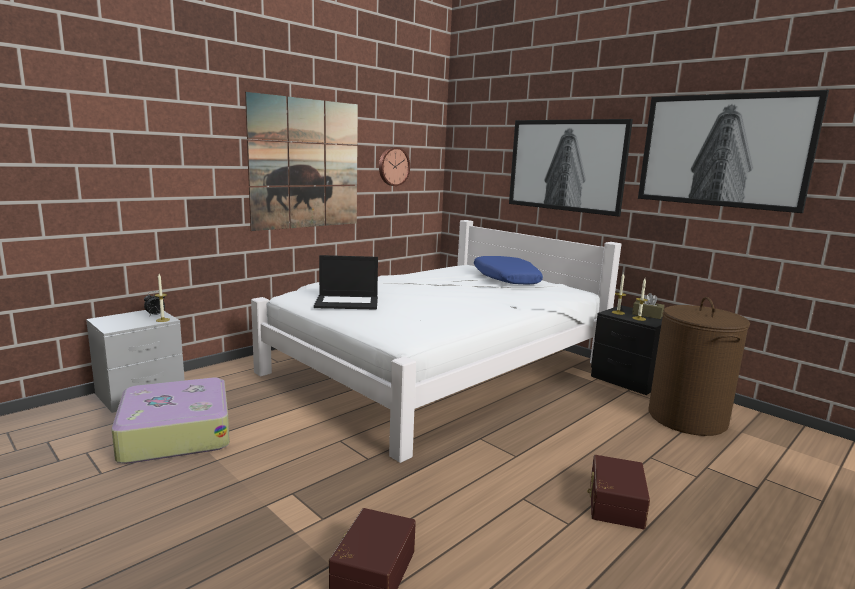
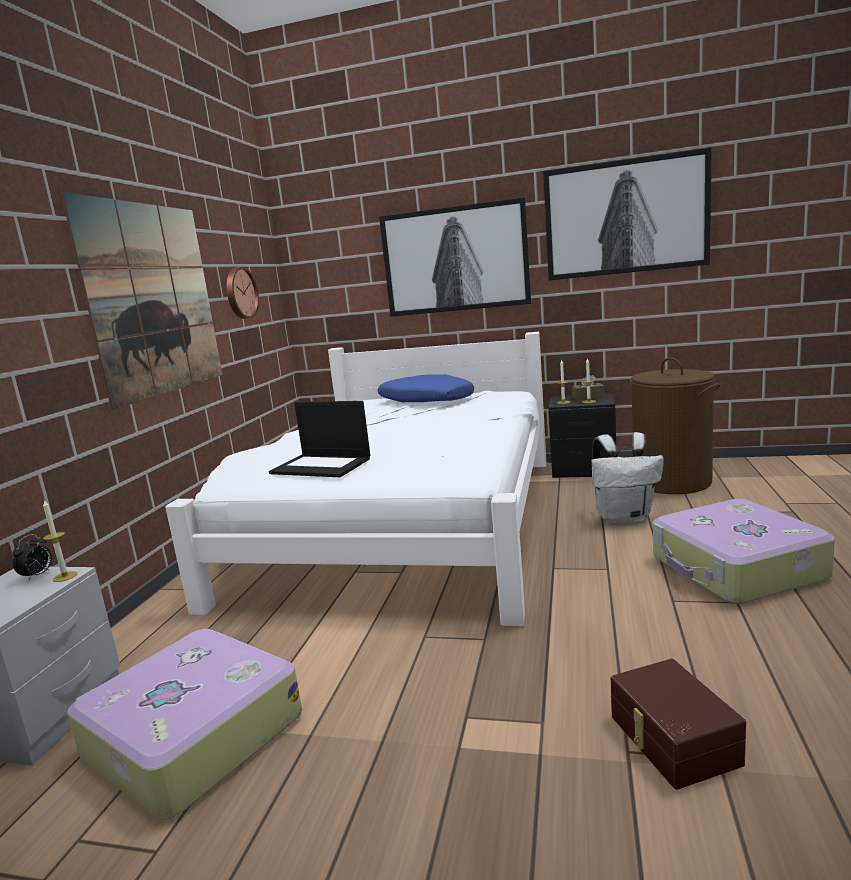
camera: 30 degrees left, 0 degrees up
(347, 302) = (322, 466): laptop -> laptop turned 60 degrees clockwise
(593, 428) = (624, 518): none -> white backpack
(614, 503) = (736, 568): brown storage box -> suitcase

